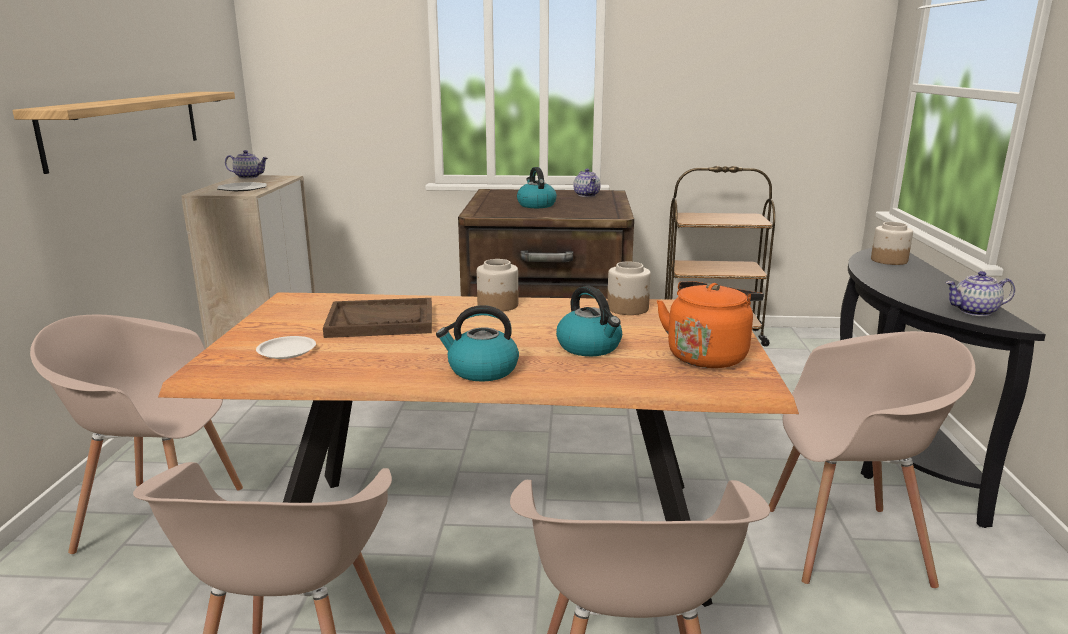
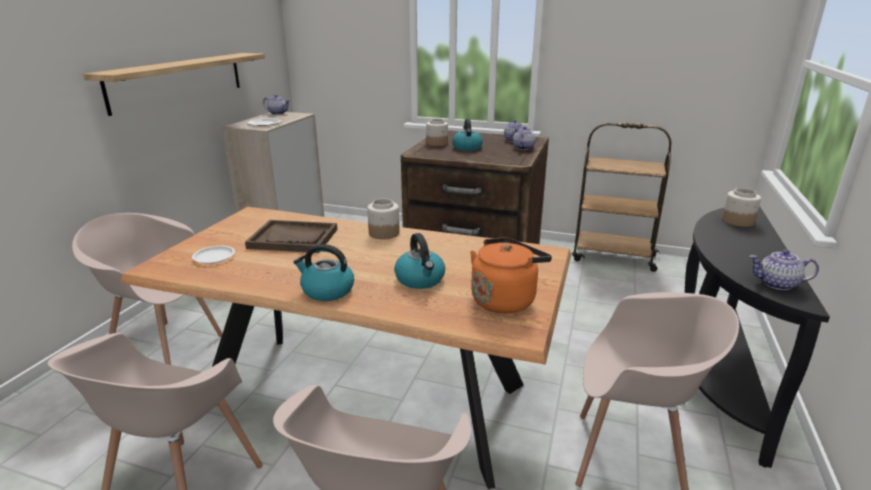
camera: 15 degrees right, 5 degrees up
(605, 202) = (522, 148): none -> teapot
(628, 308) = (478, 247): jar -> jar (437, 143)

